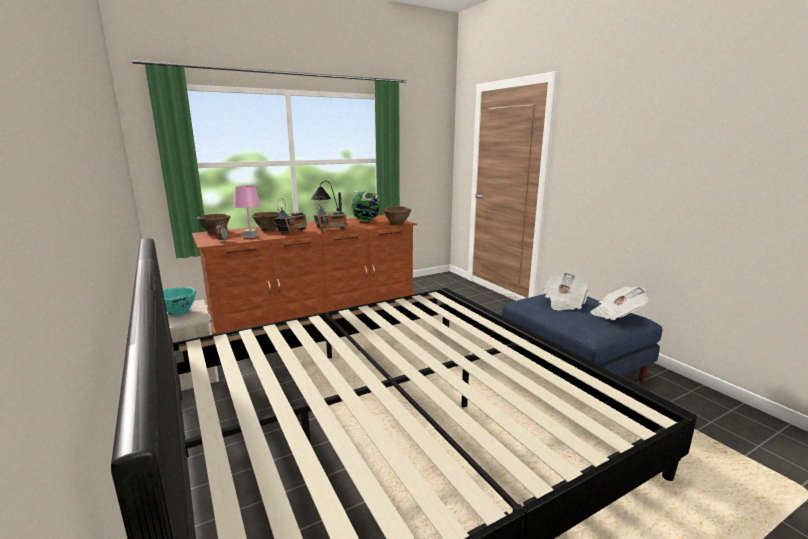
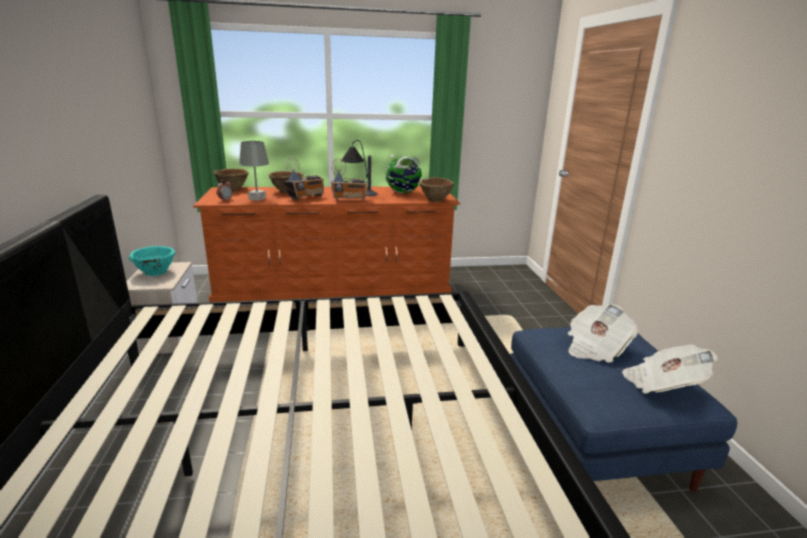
camera: 20 degrees right, 5 degrees up
(250, 236) = (257, 198): pink table lamp -> grey table lamp

